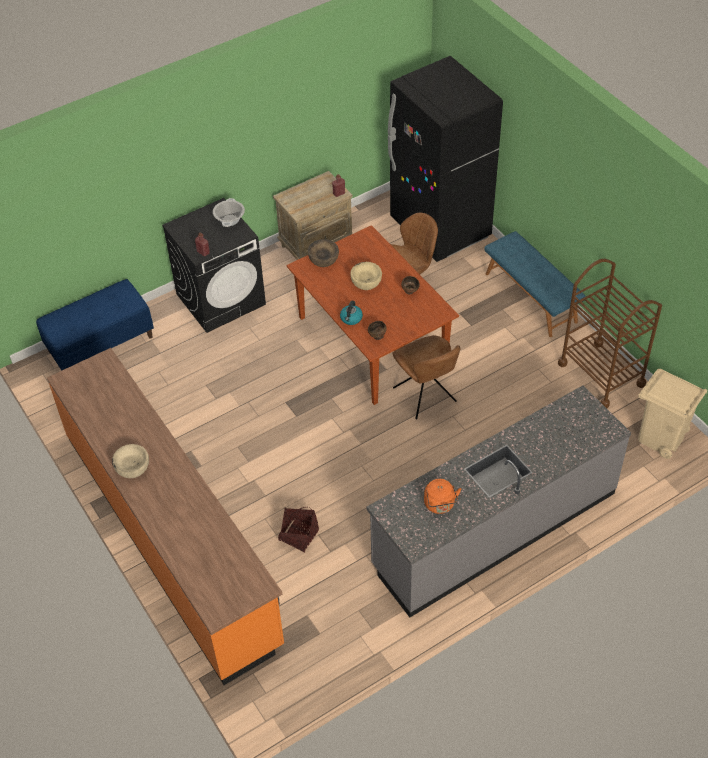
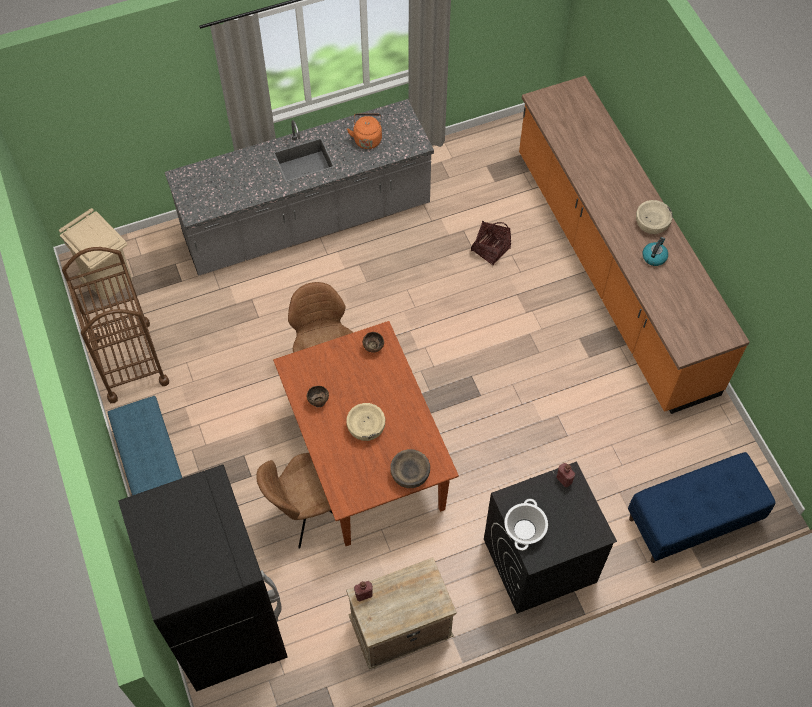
camera: 170 degrees left, 10 degrees up
(351, 318) = (396, 378): kettle -> kettle (654, 256)

